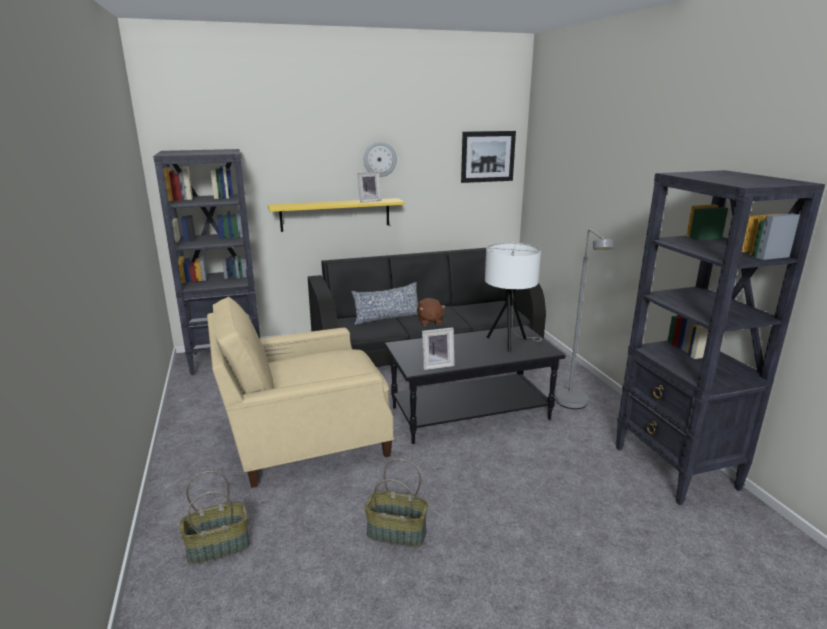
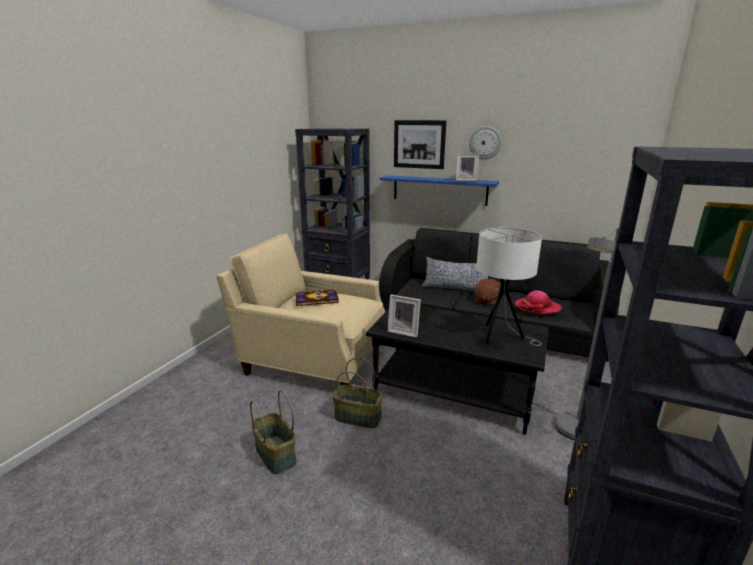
camera: 40 degrees right, 0 degrees up
(219, 546) = (184, 401): basket -> basket (358, 417)
(306, 365) = (316, 299): none -> book
(335, 214) = (439, 190): yellow shelf -> blue shelf
(475, 315) = (537, 308): none -> hat
(488, 156) = (608, 146): picture -> picture (419, 144)

